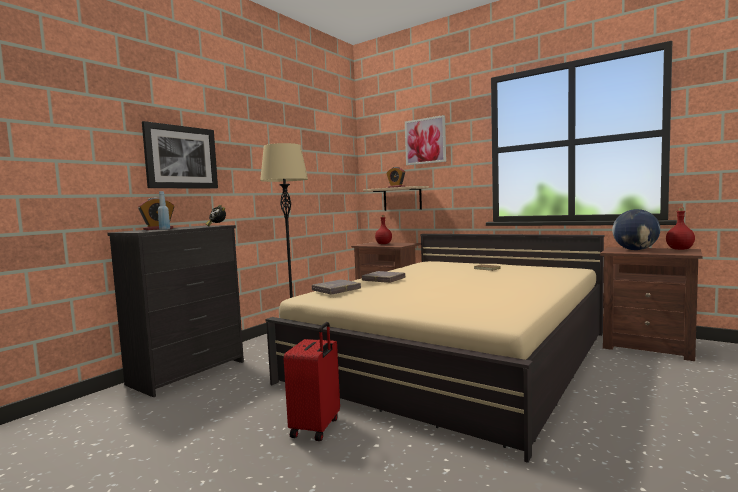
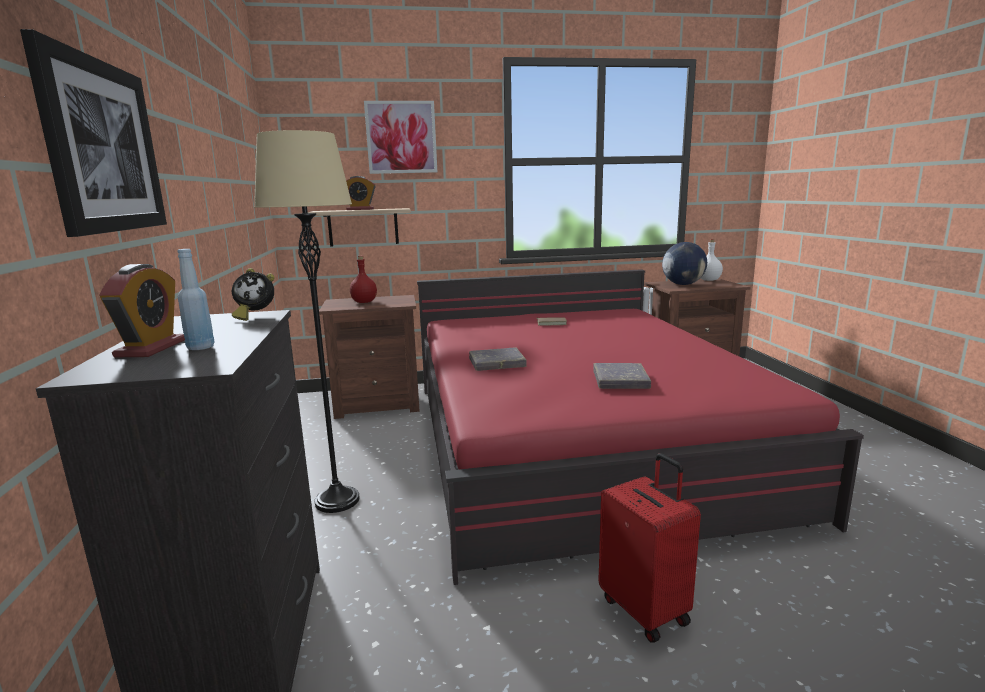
camera: 45 degrees left, 10 degrees up
(336, 290) = (503, 397): grey book -> grey book (620, 380)
(456, 356) = (577, 441): beige bed -> red bed
(680, 249) = (709, 280): red bottle -> white bottle

